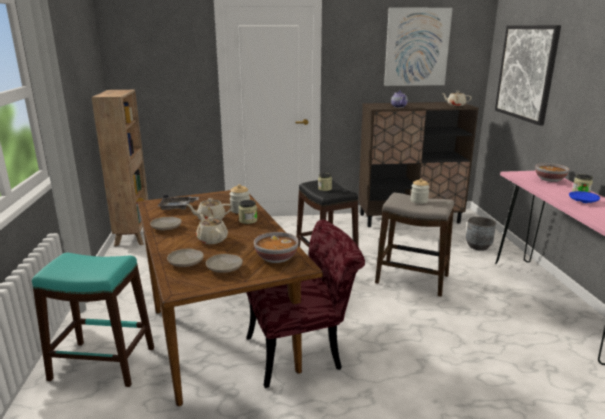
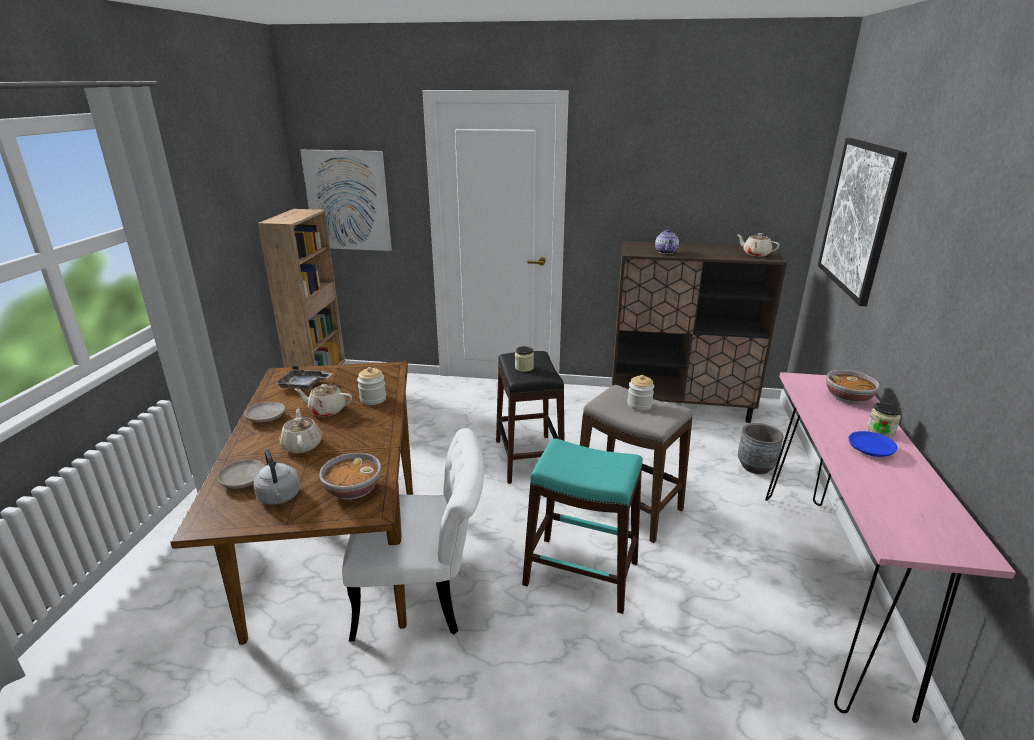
camera: 15 degrees right, 5 degrees up
(103, 363) = (194, 565): turquoise stool -> turquoise stool (581, 573)
(225, 268) = (279, 497): beige plate -> grey kettle
(248, 220) = (368, 418): jar -> none
(303, 351) = (424, 596): red chair -> white chair
(417, 47) = (708, 164): picture -> picture (347, 201)

